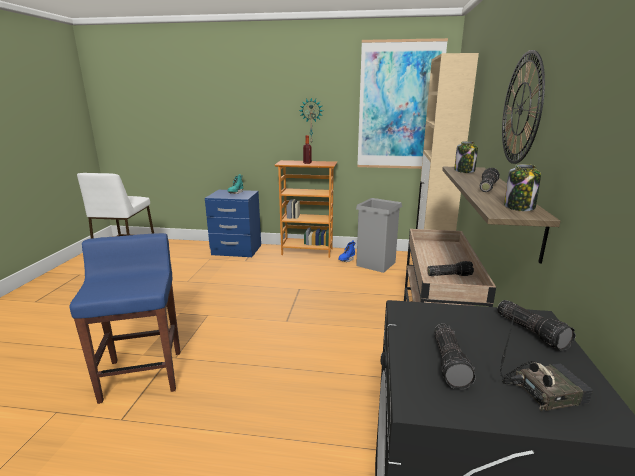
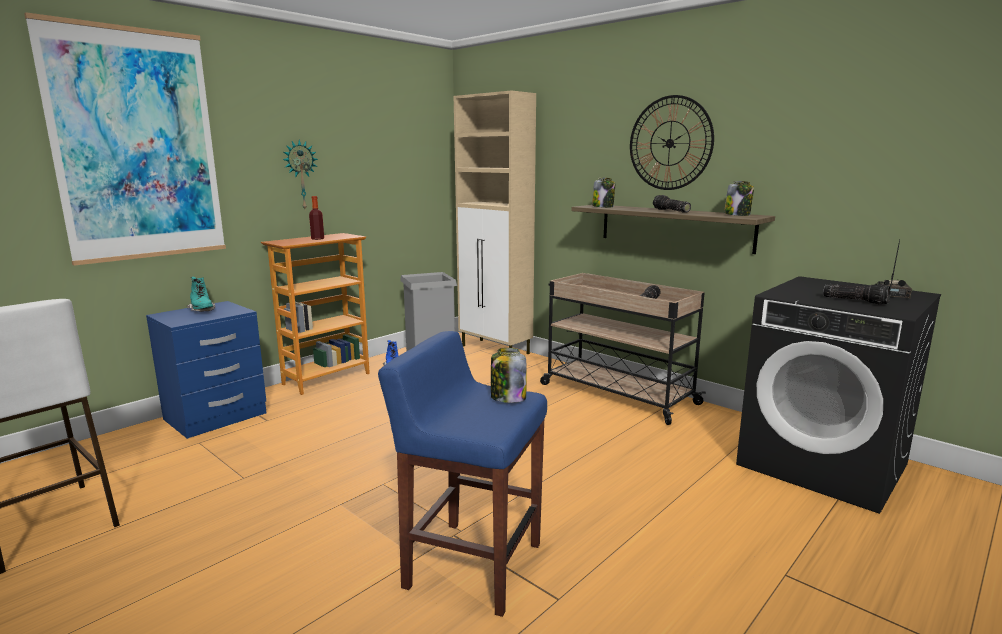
camera: 55 degrees left, 5 degrees down
(143, 285) = (507, 398): none -> jar
(399, 106) = (405, 153): picture -> picture (137, 146)
(532, 331) = (824, 283): flashlight -> none

